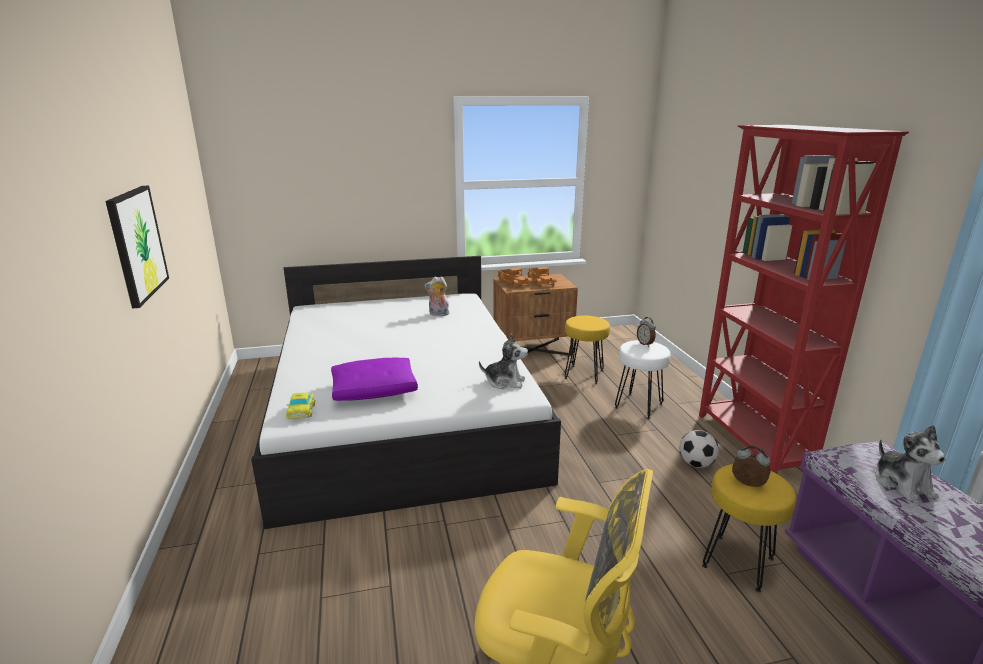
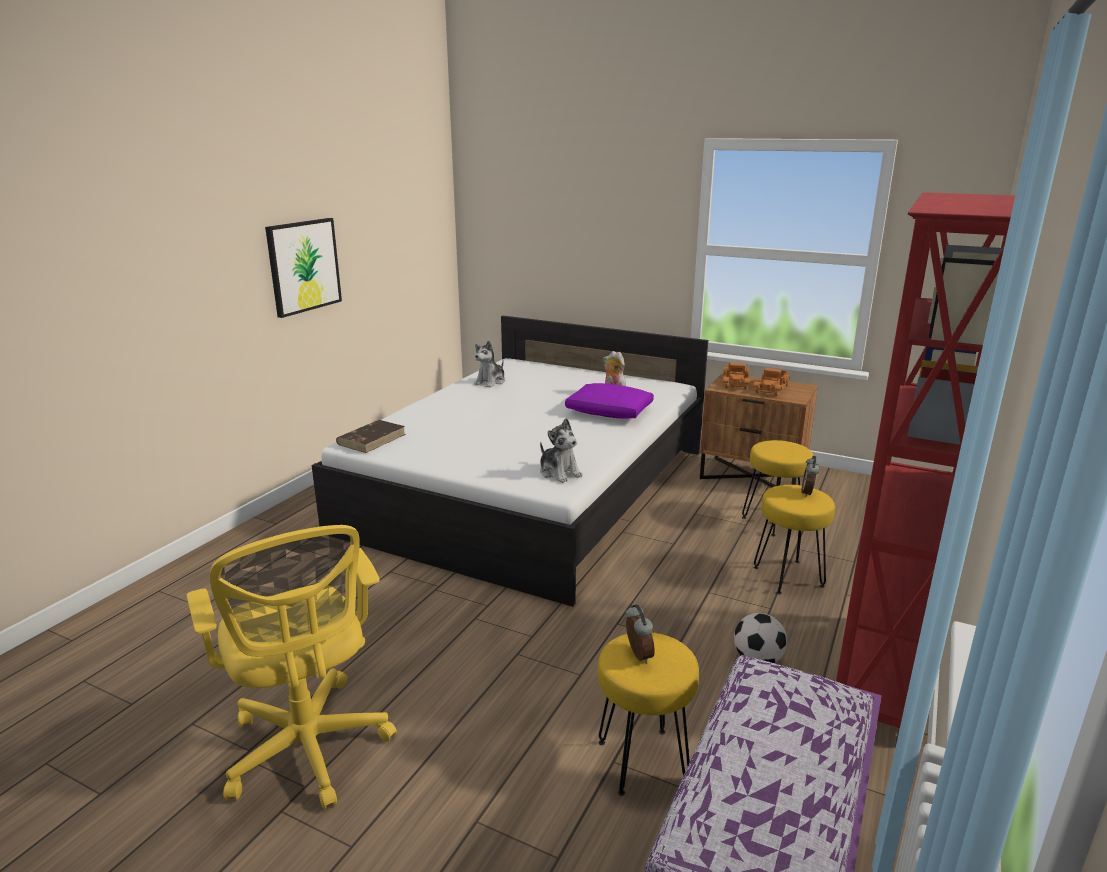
camera: 40 degrees right, 0 degrees up
(301, 410) = (372, 439): toy car -> brown book
(375, 390) = (445, 442): purple pillow -> purple pillow (610, 412)
(638, 405) = (788, 576): white stool -> yellow stool
(902, 484) = (778, 731): plush toy -> plush toy (491, 382)

